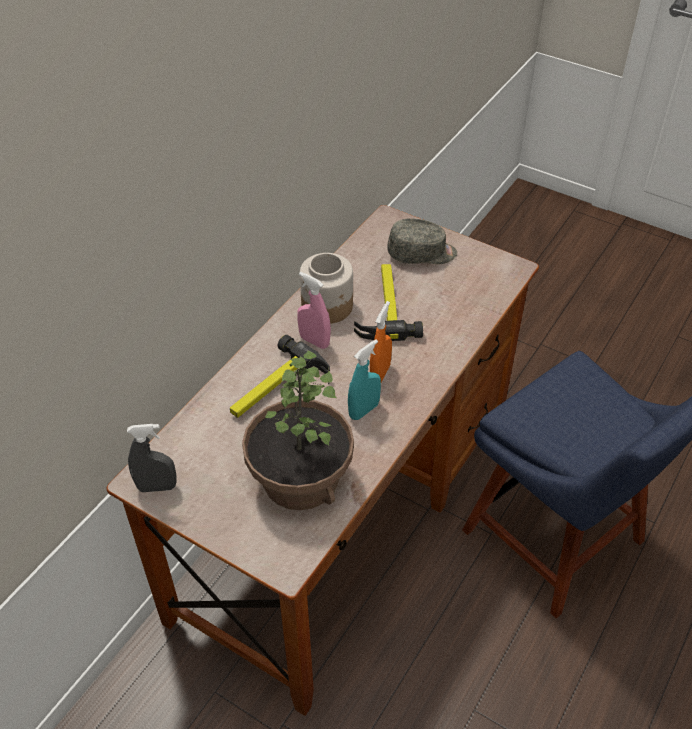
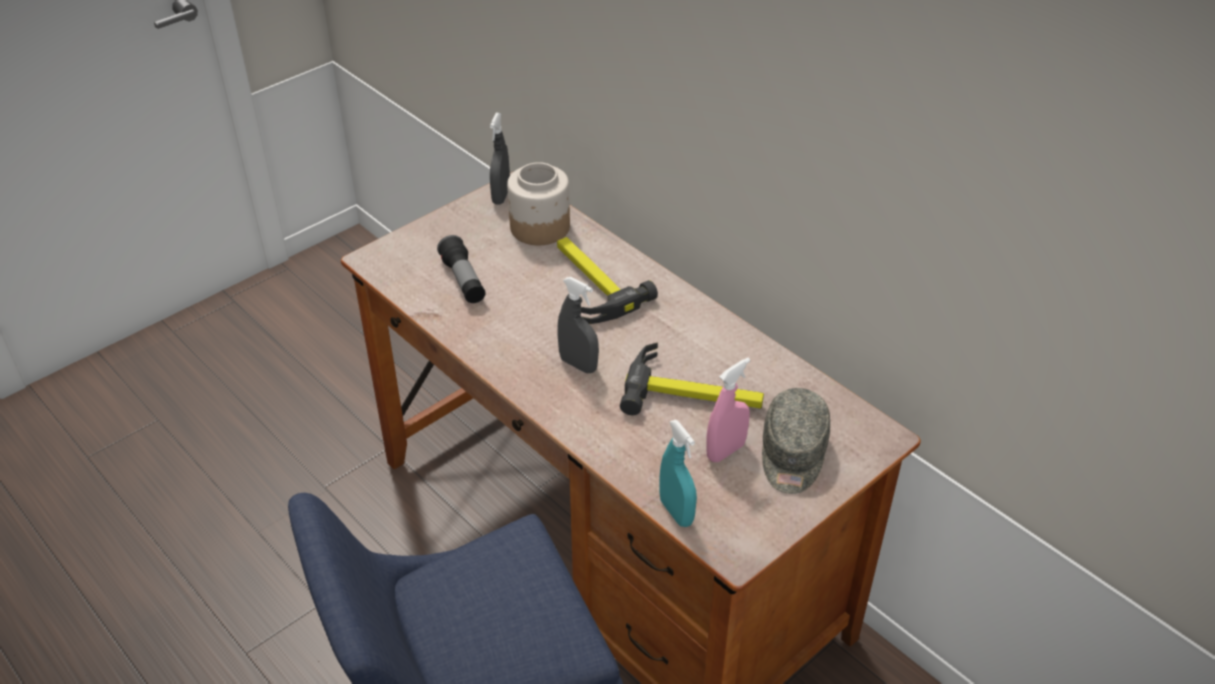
camera: 105 degrees right, 5 degrees down
(299, 479) = (463, 280): potted plant -> flashlight
(314, 341) = (652, 322): pink spray bottle -> pink spray bottle (725, 451)
(328, 306) = (710, 343): jar -> jar (539, 228)
(364, 410) = (529, 341): turquoise spray bottle -> turquoise spray bottle (676, 512)
(380, 374) = (578, 364): orange spray bottle -> grey spray bottle

